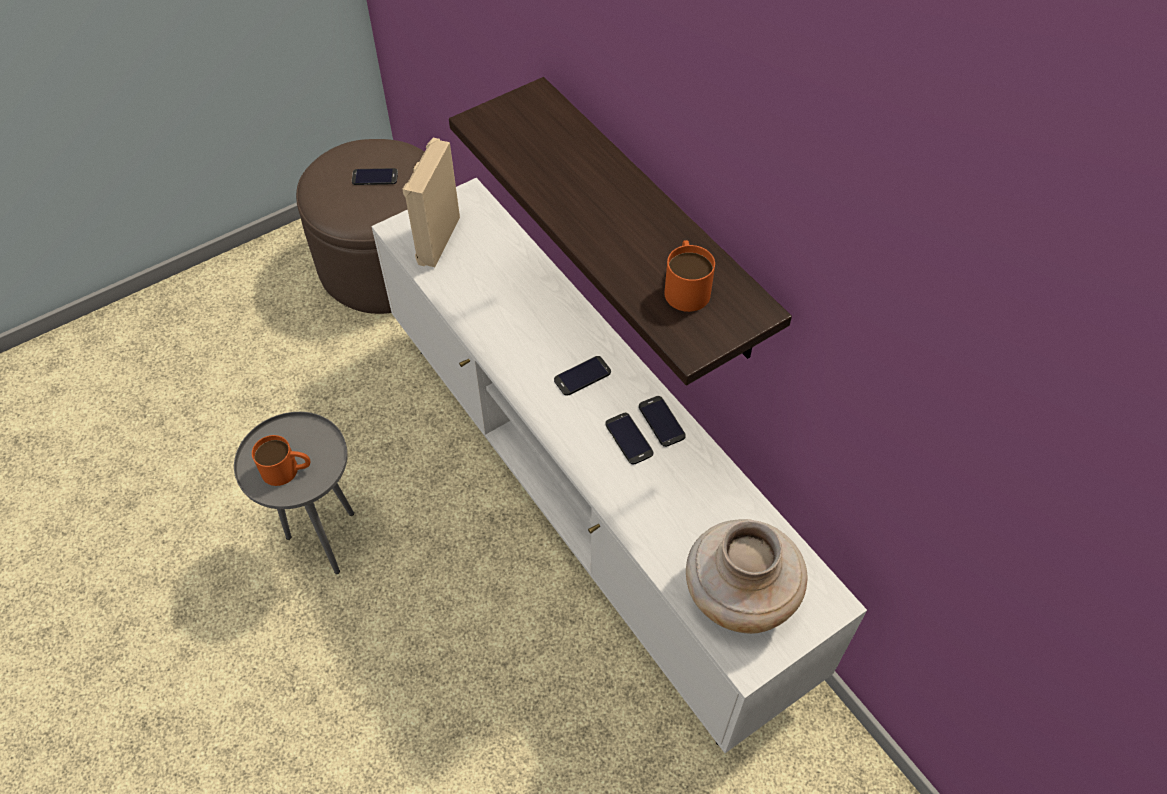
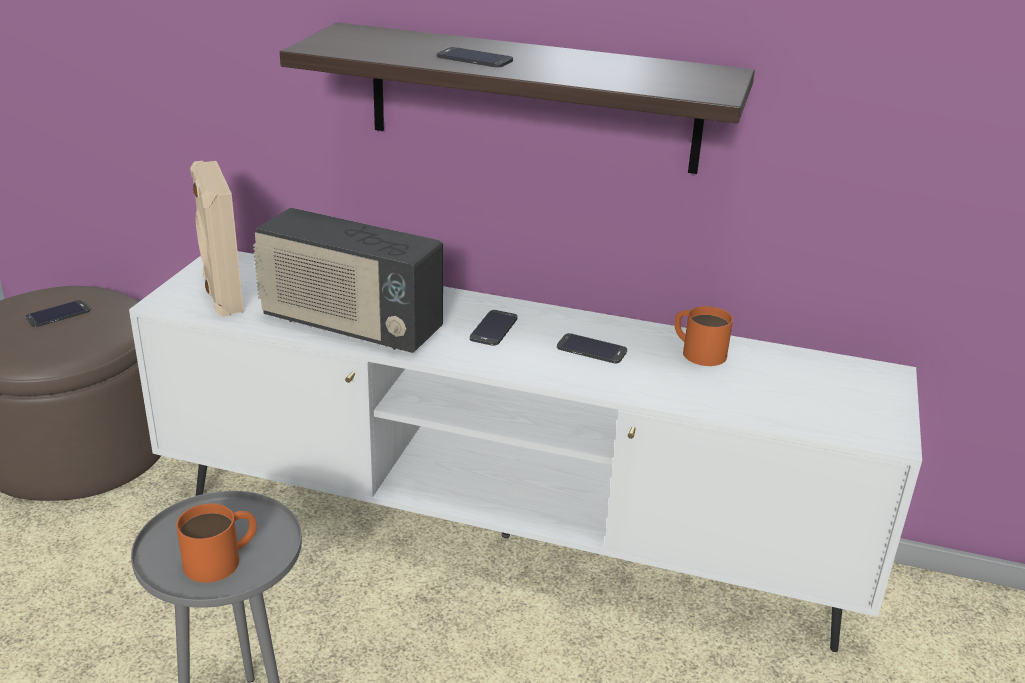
camera: 40 degrees left, 25 degrees down
(489, 319) = (350, 326): none -> radio
(661, 421) = (603, 328): phone -> phone (474, 58)
(686, 286) = (653, 74): orange mug -> orange mug (697, 351)
(739, 595) = (820, 401): beige vase -> none

